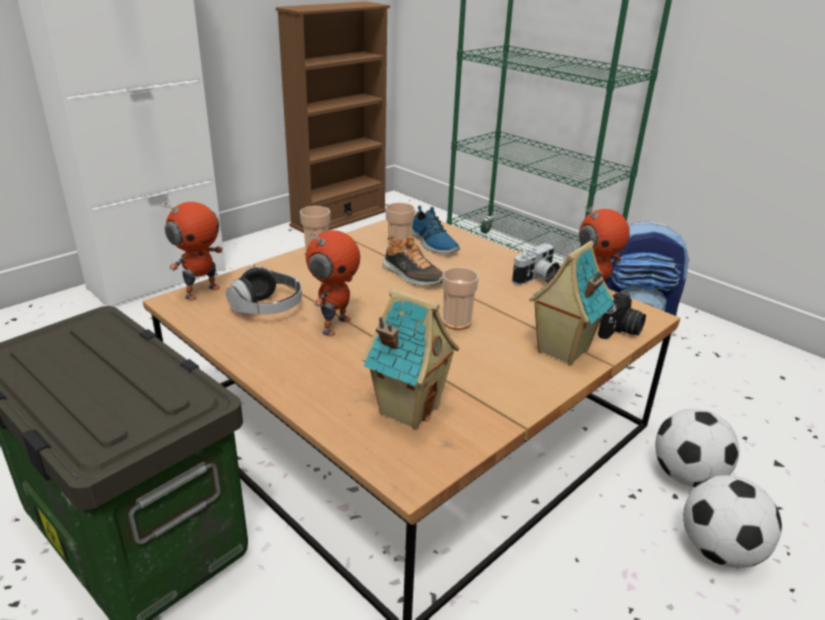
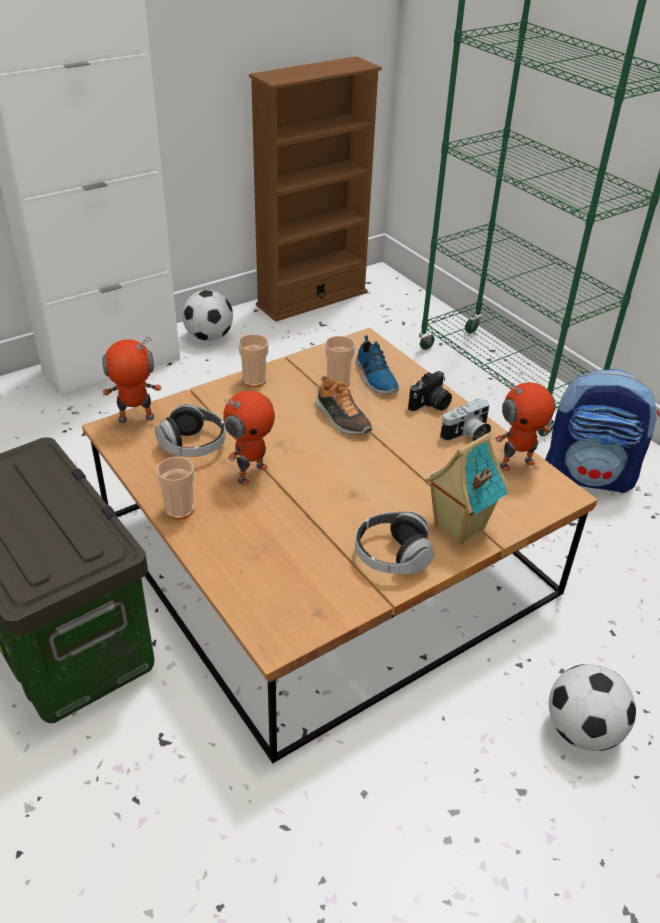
camera: 10 degrees right, 10 degrees up
(201, 291) = (136, 419): toy robot -> toy robot turned 150 degrees counterclockwise
(408, 410) = (293, 574): toy house -> none
(456, 323) = (367, 482): cup -> cup (179, 509)
(506, 382) = (392, 556): none -> headphones
(620, 330) = (527, 509): camera -> camera (430, 404)
(687, 476) = (582, 652): football -> football (209, 337)

